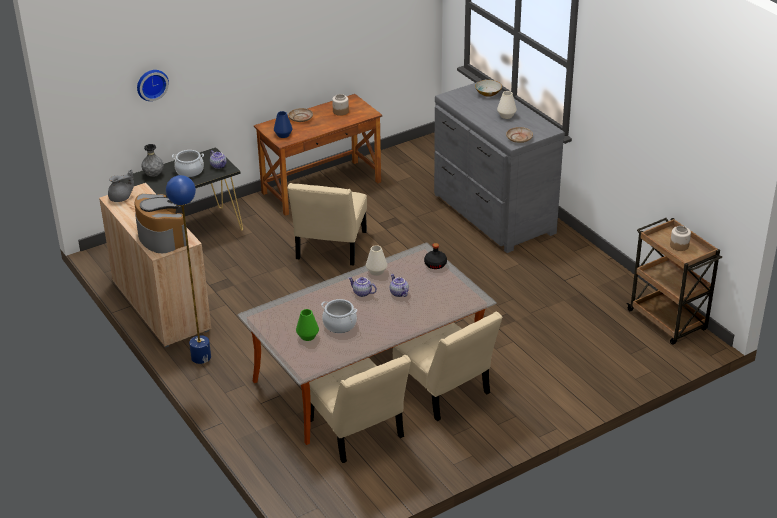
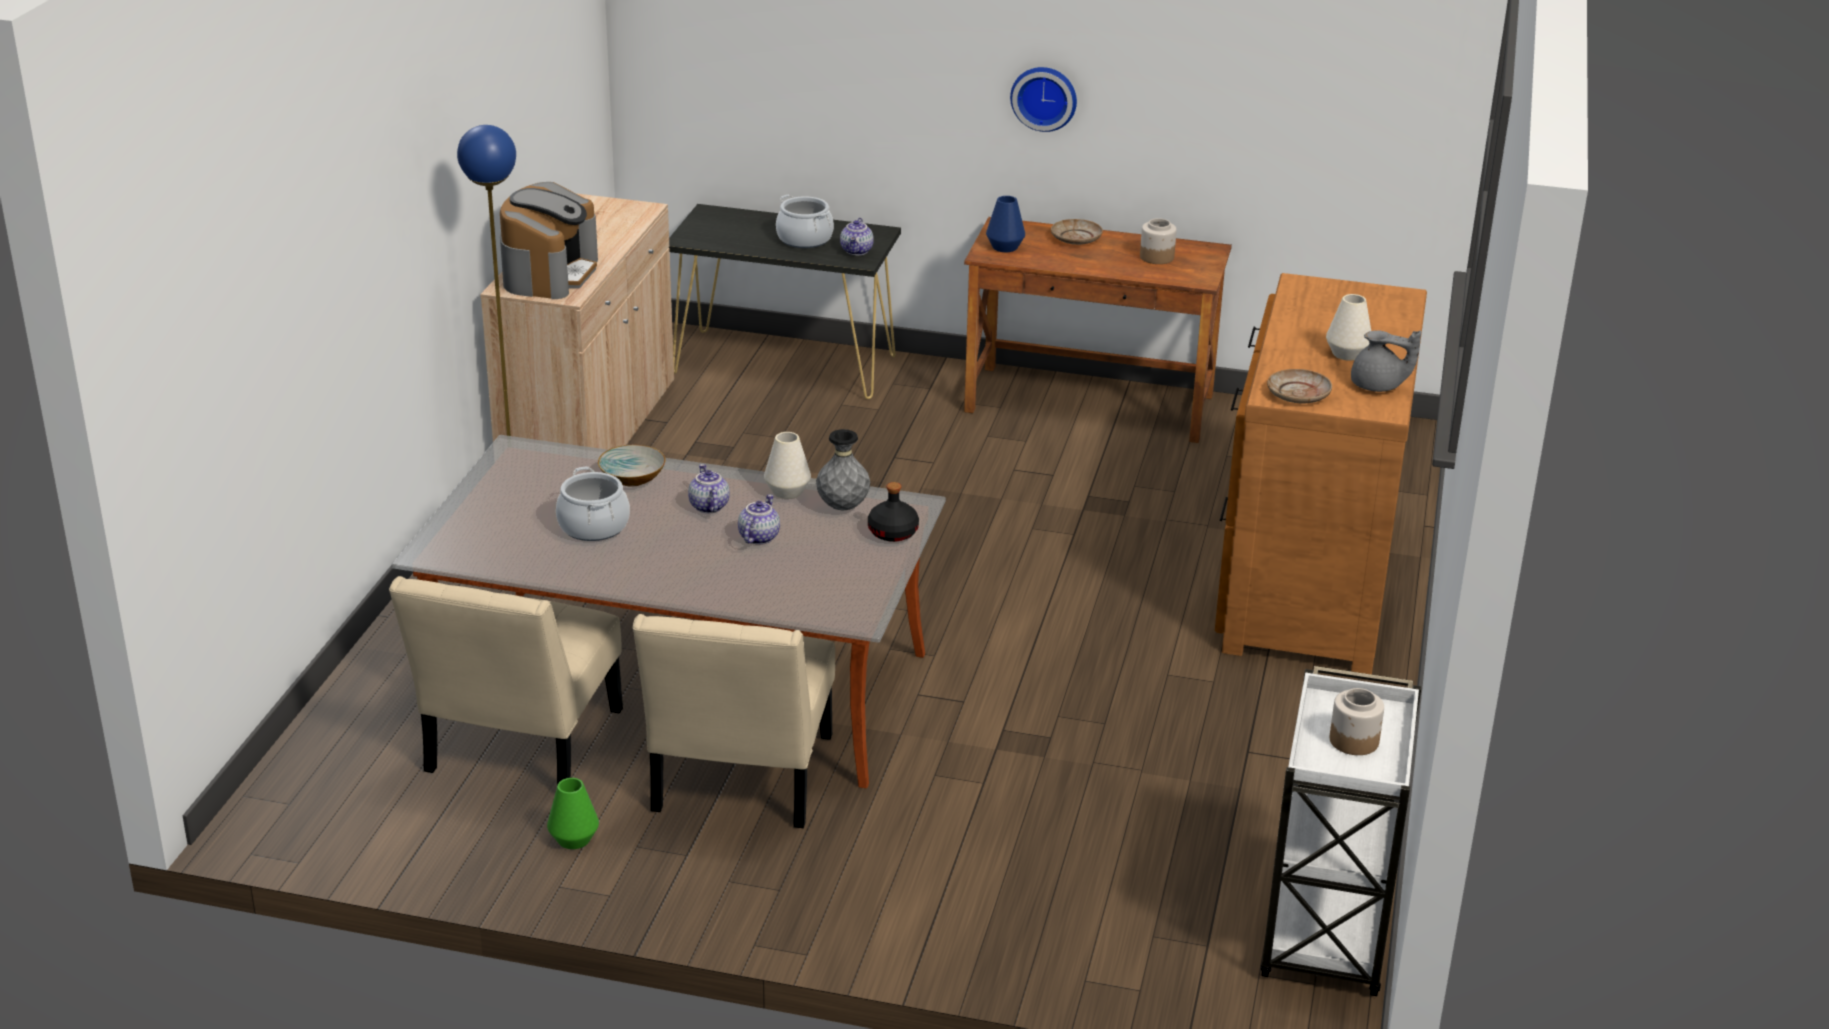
camera: 45 degrees right, 5 degrees down
(121, 198) = (599, 206): grey teapot -> grey teapot (1378, 386)
(151, 84) = (791, 46): wall clock -> wall clock (1044, 97)
(153, 175) = (749, 221): grey vase -> grey vase (843, 507)
(308, 336) = (523, 514): green vase -> green vase (574, 839)
(330, 248) = (948, 488): beige chair -> none
(487, 93) = (1383, 310): bowl -> bowl (632, 478)
(492, 214) = (1304, 584): grey dresser -> brown dresser
(668, 321) = (1326, 935): brown cart -> white cart

